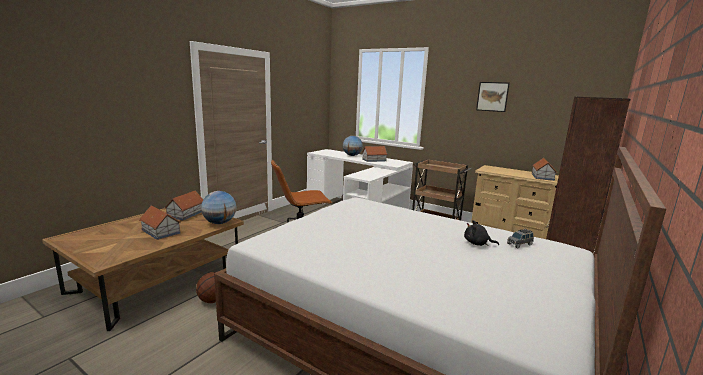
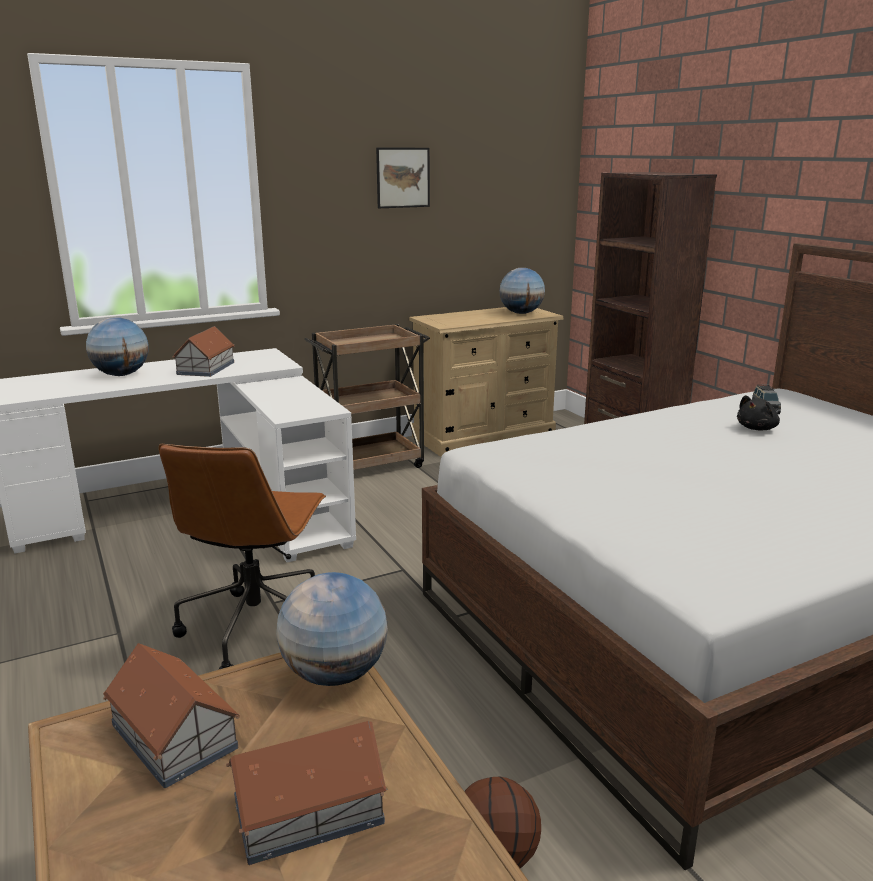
camera: 60 degrees left, 5 degrees up
(542, 177) = (521, 313): toy house -> globe

